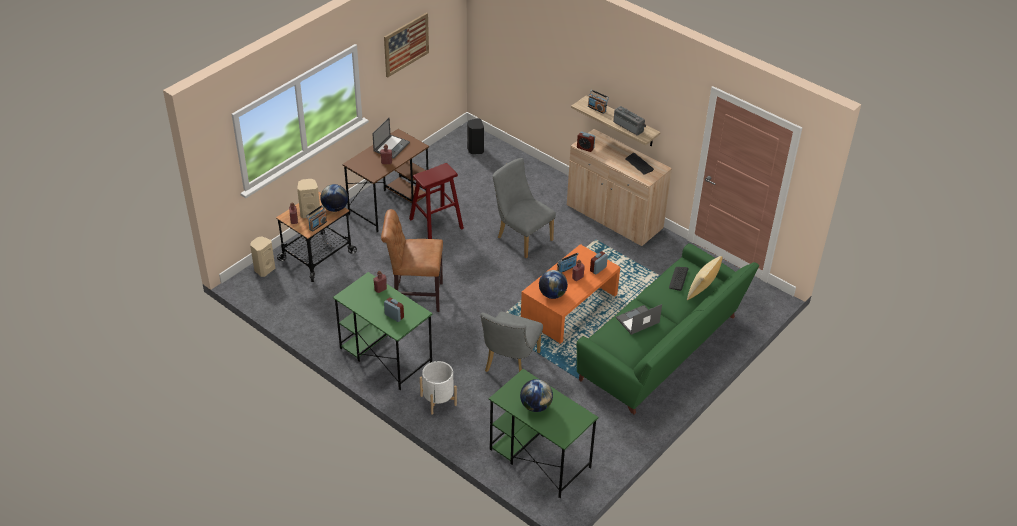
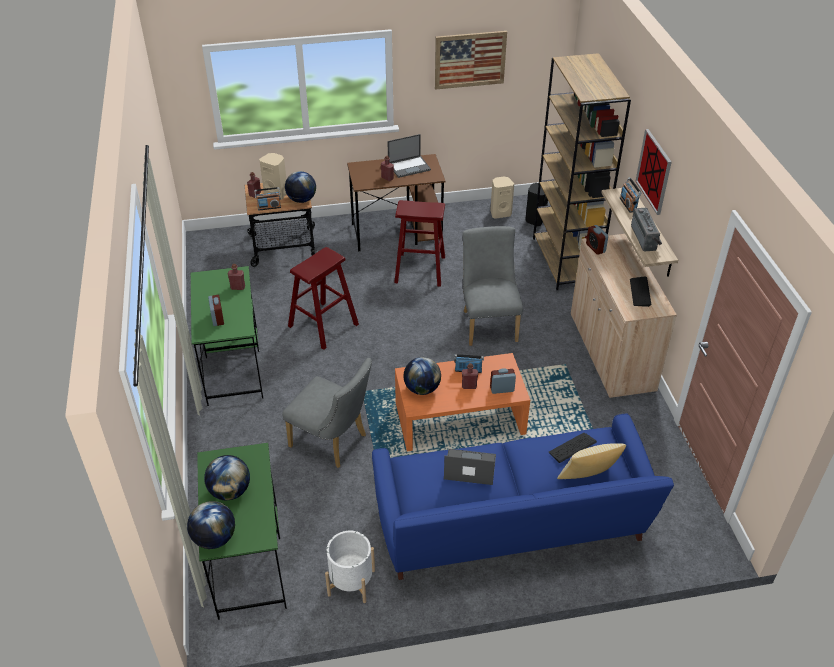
camera: 40 degrees right, 0 degrees up
(264, 269) = (229, 236): beige speaker -> beige speaker (500, 213)
(414, 296) = (323, 325): brown chair -> red stool
(438, 400) = (227, 436): white planter -> white planter (351, 582)
(510, 364) = (333, 442): grey chair -> grey chair turned 120 degrees counterclockwise
(526, 170) = (565, 261): none -> brown bookcase
(559, 434) = (214, 538): none -> globe
(612, 79) = (654, 171): none -> picture
(663, 350) = (512, 526): green sofa -> blue sofa

